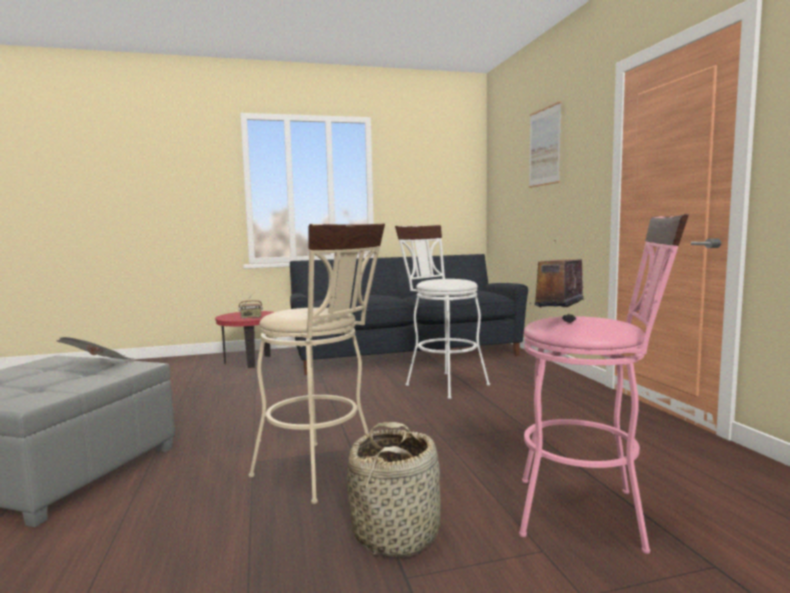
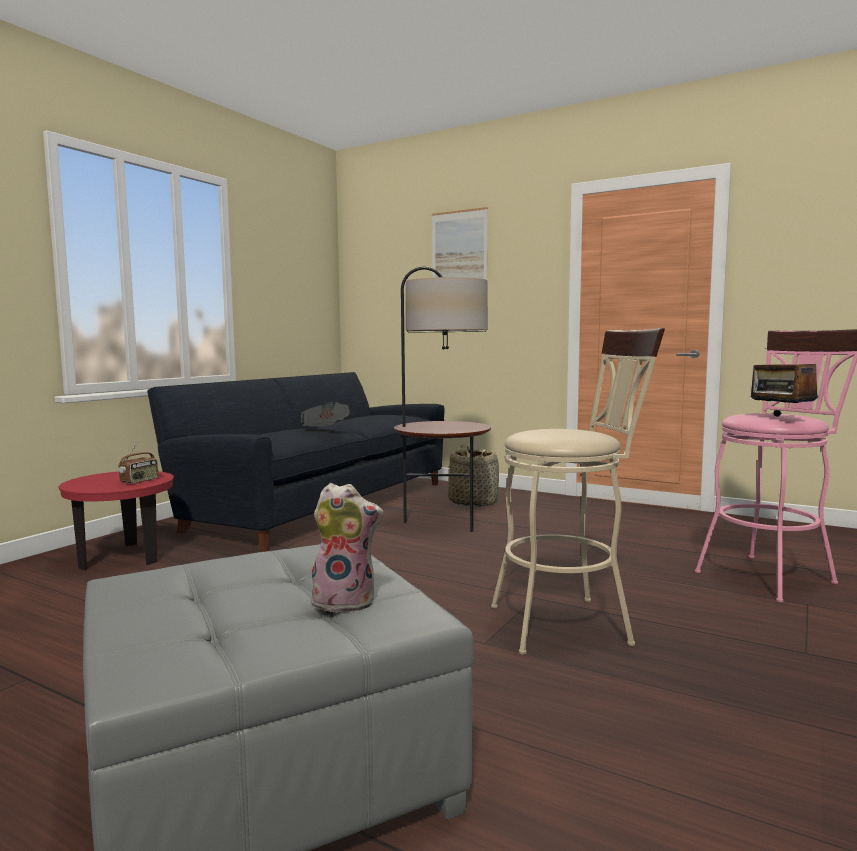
camera: 45 degrees left, 0 degrees up
(49, 388) = (346, 602): none -> plush toy
(98, 366) = (278, 565): newspaper -> newspaper (325, 430)
(396, 532) = (730, 633): basket -> basket (473, 502)
(442, 383) = (442, 523): white stool -> floor lamp

